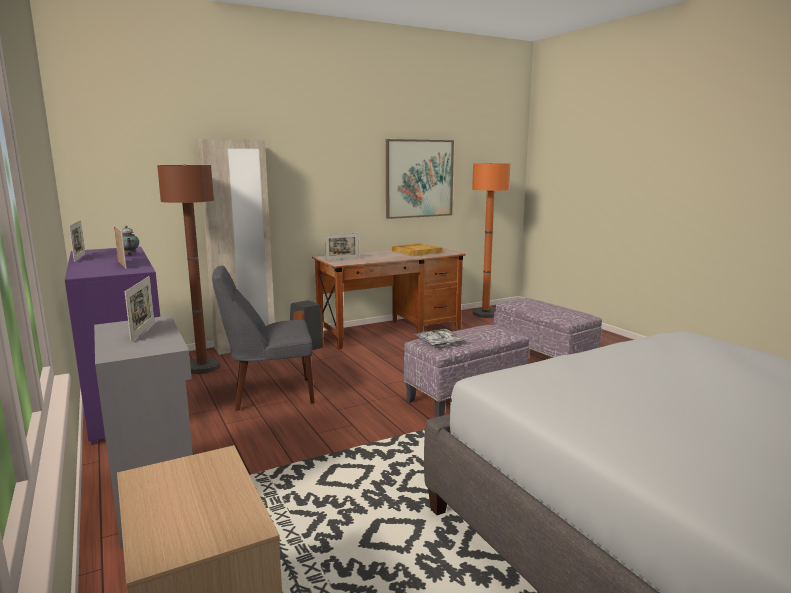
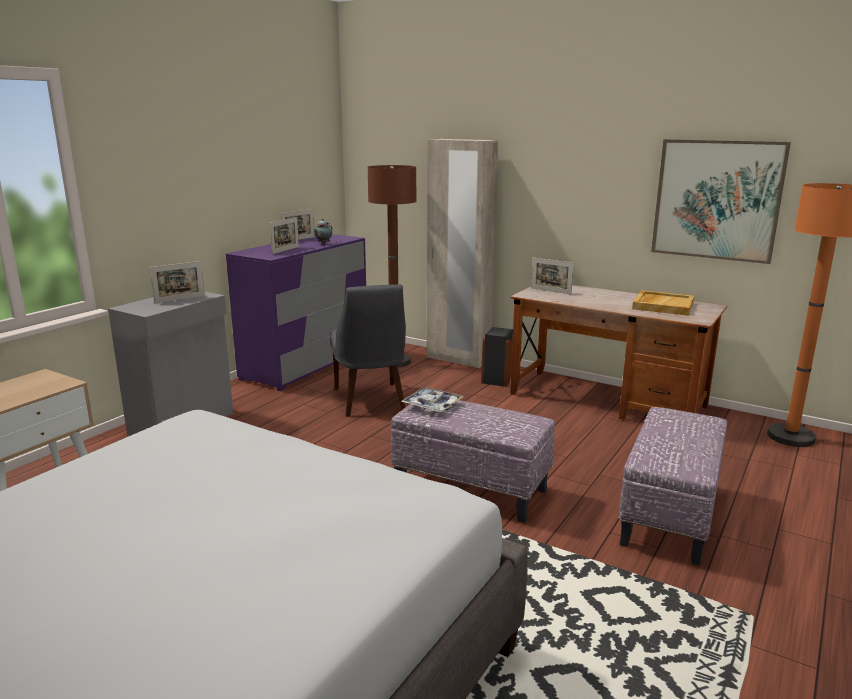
camera: 60 degrees right, 5 degrees up
(269, 394) = (370, 401): grey chair -> grey chair turned 150 degrees counterclockwise

